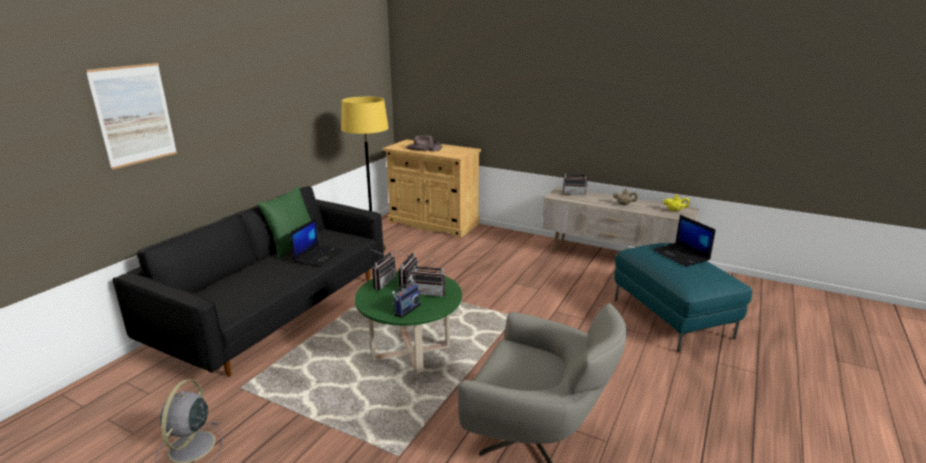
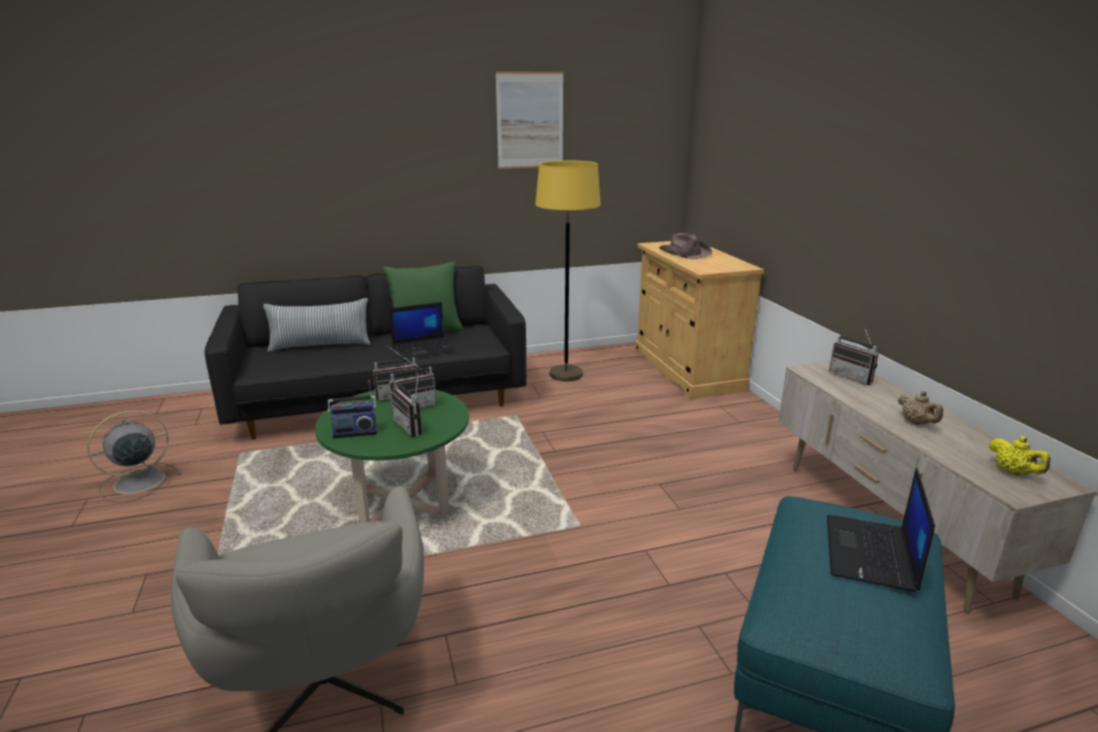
camera: 45 degrees right, 0 degrees up
(134, 115) = (270, 144): picture -> picture (530, 120)
(232, 281) = (320, 345): none -> pillow

